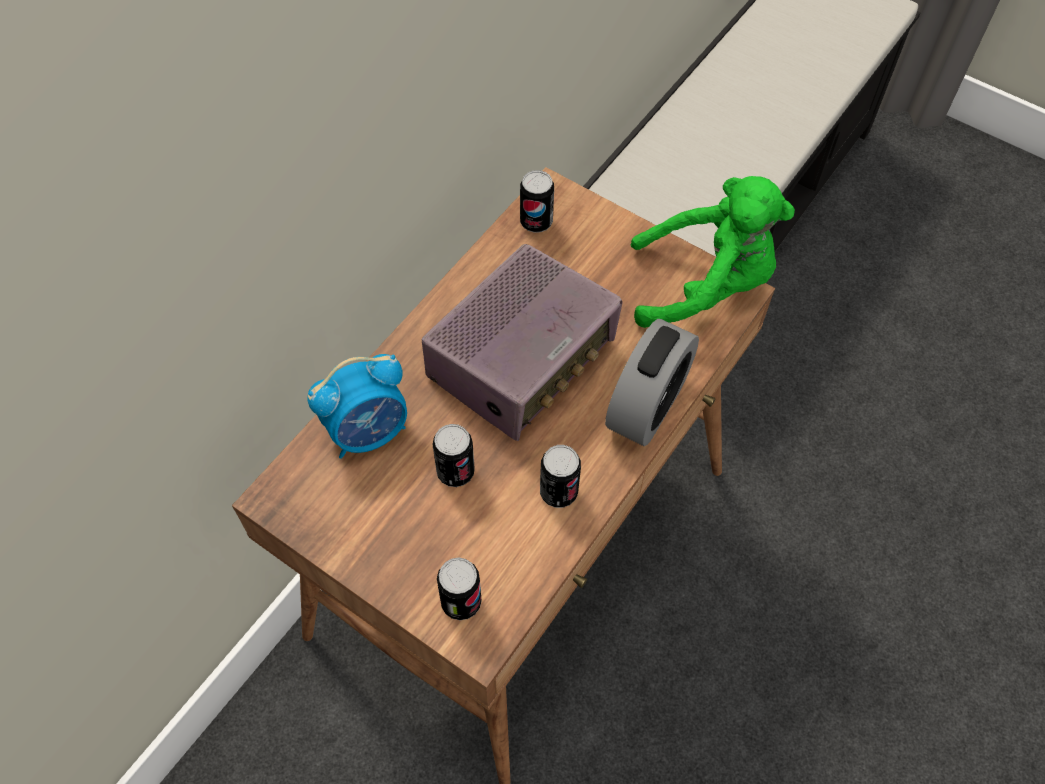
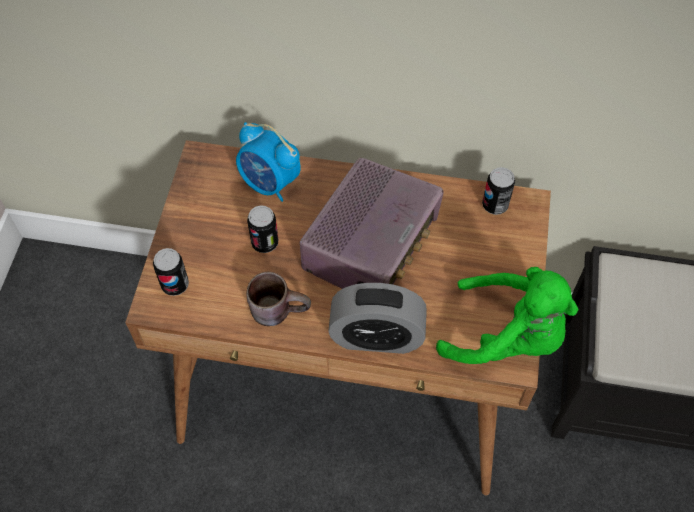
camera: 65 degrees right, 0 degrees up
(523, 360) = (371, 245): radio -> radio turned 75 degrees counterclockwise
(558, 492) = (279, 308): can -> brown mug
(705, 286) = (507, 336): green plush toy -> green plush toy turned 45 degrees counterclockwise

